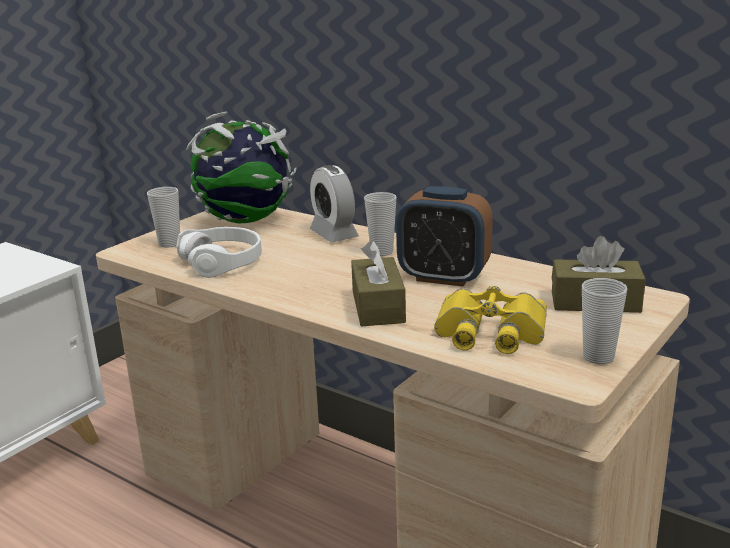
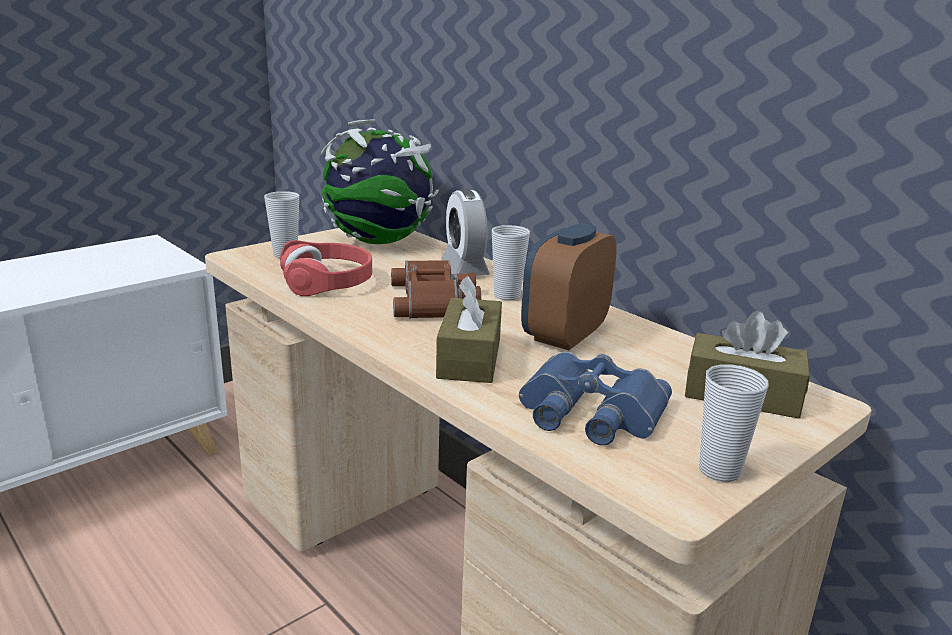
camera: 10 degrees right, 0 degrees up
(222, 261) = (327, 281): white headphones -> red headphones
(324, 265) = (435, 300): none -> brown binoculars
(443, 277) = (564, 335): alarm clock -> alarm clock turned 90 degrees clockwise
(489, 332) = (588, 412): yellow binoculars -> blue binoculars

